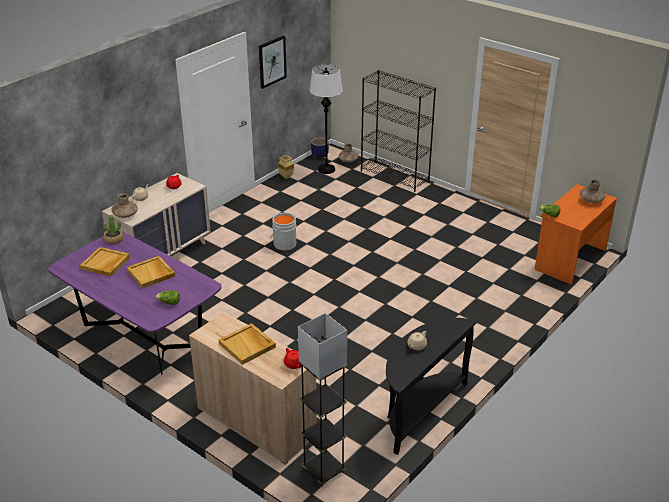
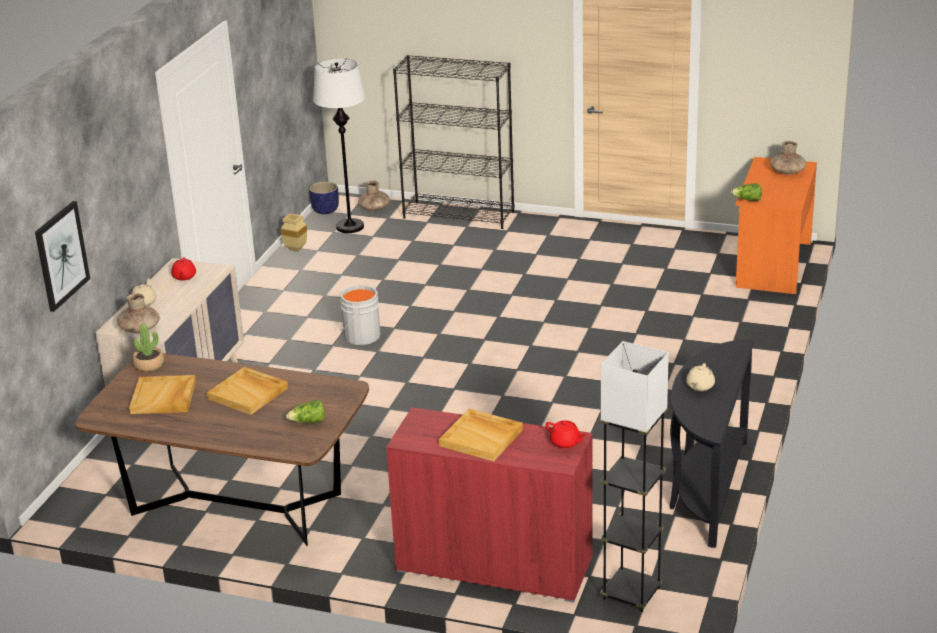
camera: 20 degrees left, 5 degrees down
(142, 336) = (236, 505): purple dining table -> brown dining table
(256, 422) = (494, 565): beige cabinet -> red cabinet
(272, 61) = (257, 65): picture -> picture (61, 255)

